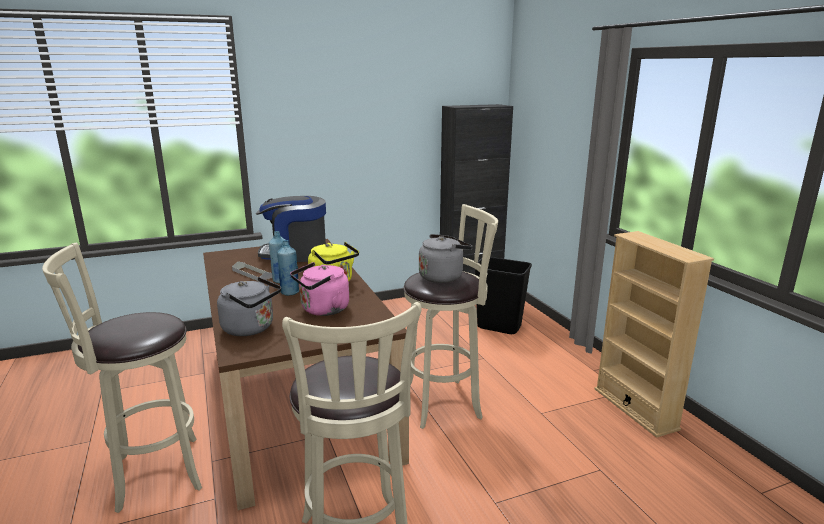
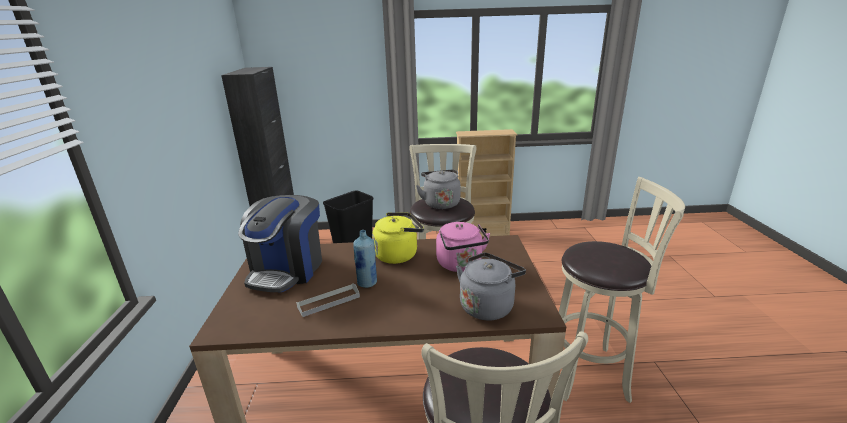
camera: 70 degrees left, 5 degrees up
(290, 292) = (406, 279): blue bottle -> none

